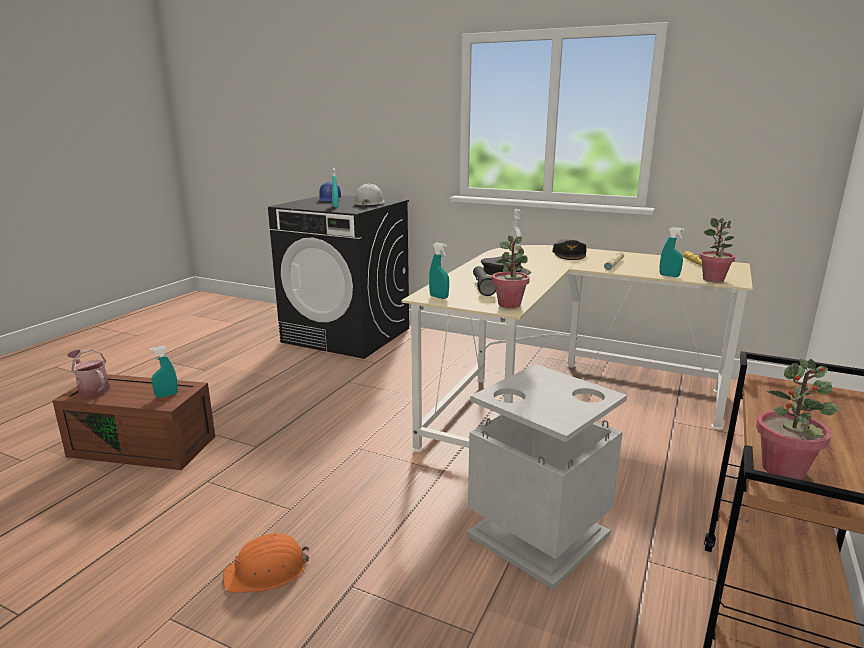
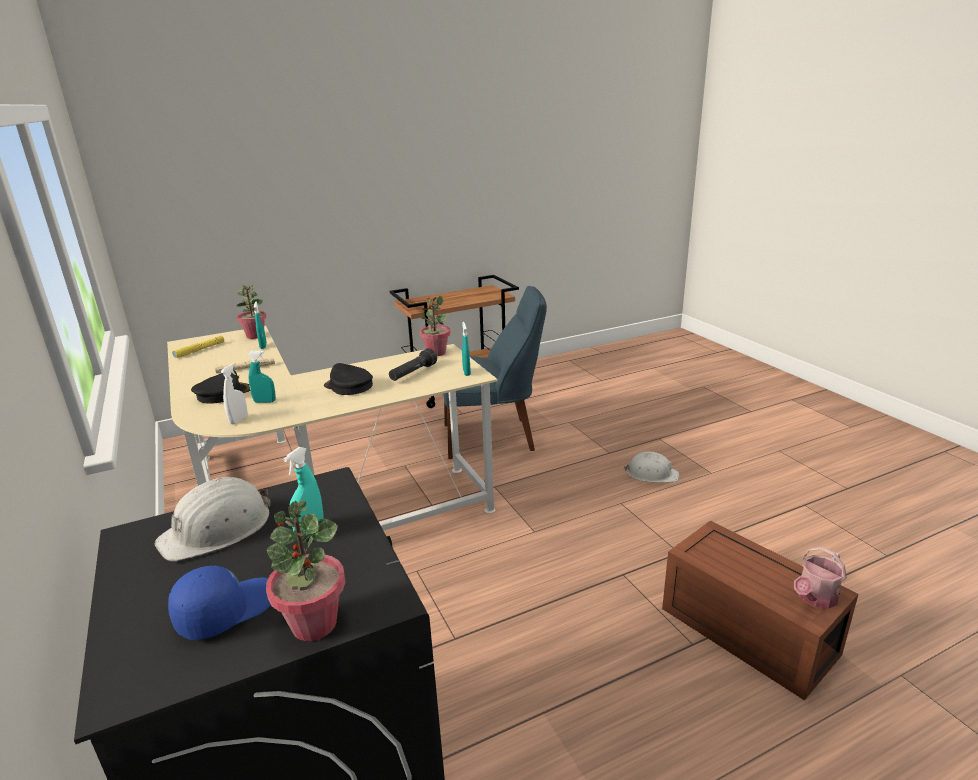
camera: 140 degrees left, 5 degrees up
(92, 388) = (814, 598): watering can -> watering can turned 60 degrees clockwise
(167, 395) = (716, 549): turquoise spray bottle -> turquoise spray bottle (265, 402)
(267, 571) = (651, 474): orange hard hat -> white hard hat
(537, 535) = (493, 437): grey trash can -> blue chair
(784, 469) = (491, 296): potted plant -> potted plant (314, 624)

